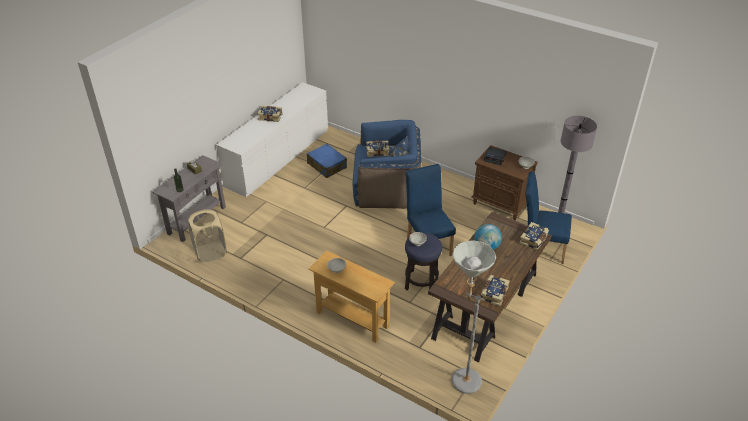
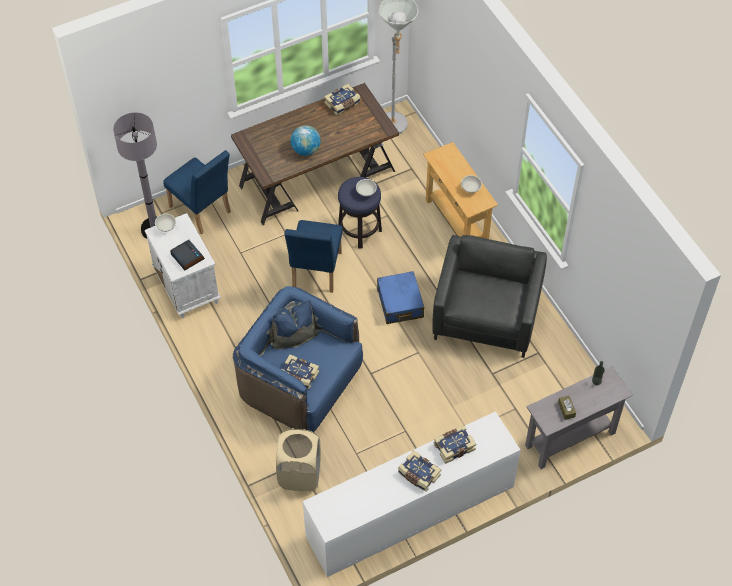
camera: 150 degrees left, 15 degrees up
(210, 253) = (571, 377): beige laundry basket -> beige laundry basket (300, 474)
(290, 266) = (487, 315): none -> grey armchair
(327, 166) = (352, 459): blue suitcase -> blue suitcase (400, 303)
(501, 204) = (186, 287): brown nightstand -> white nightstand
(534, 240) = (253, 136): book -> book (453, 446)

